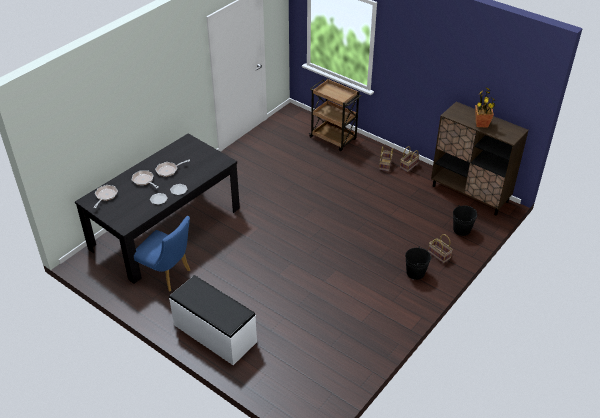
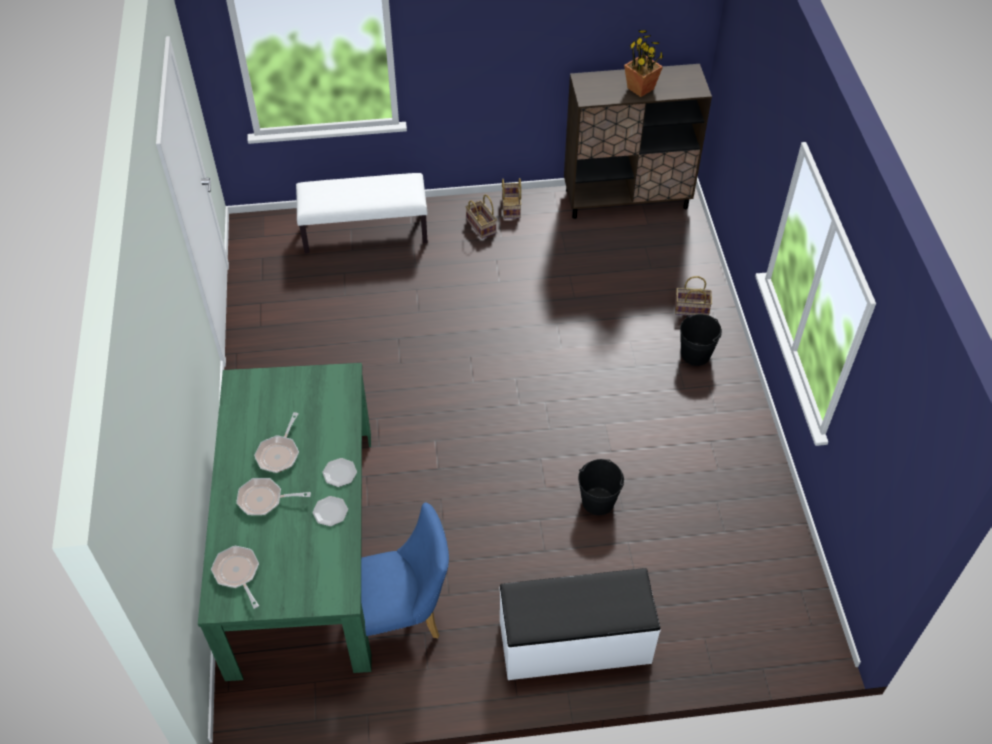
camera: 45 degrees left, 10 degrees up
(166, 228) = (303, 548): black dining table -> green dining table
(333, 138) = (365, 232): brown cart -> white bench
(462, 229) = (675, 255): black bucket -> black bucket (598, 501)

